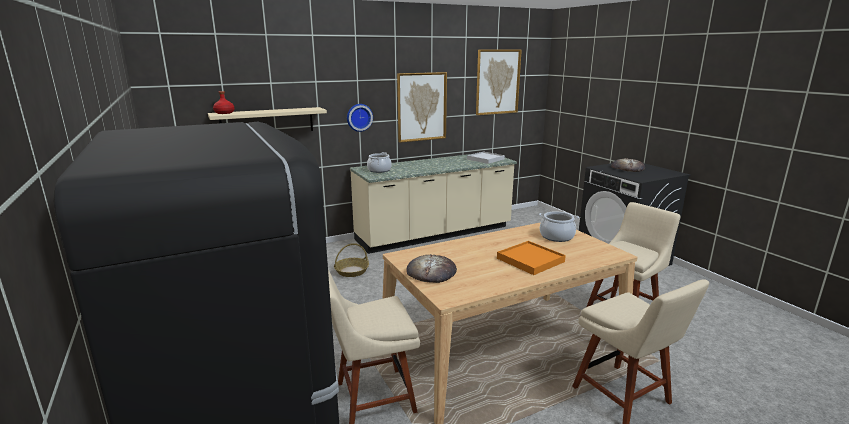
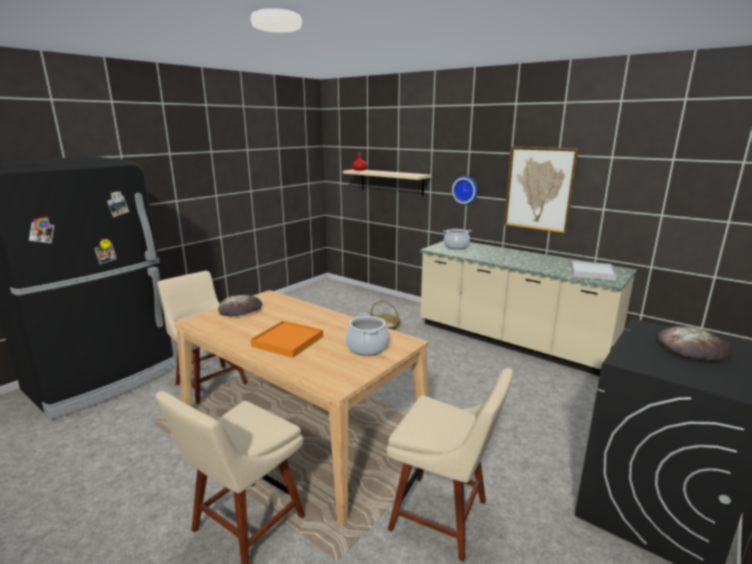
camera: 65 degrees right, 0 degrees up
(497, 82) = (673, 168): picture -> none

